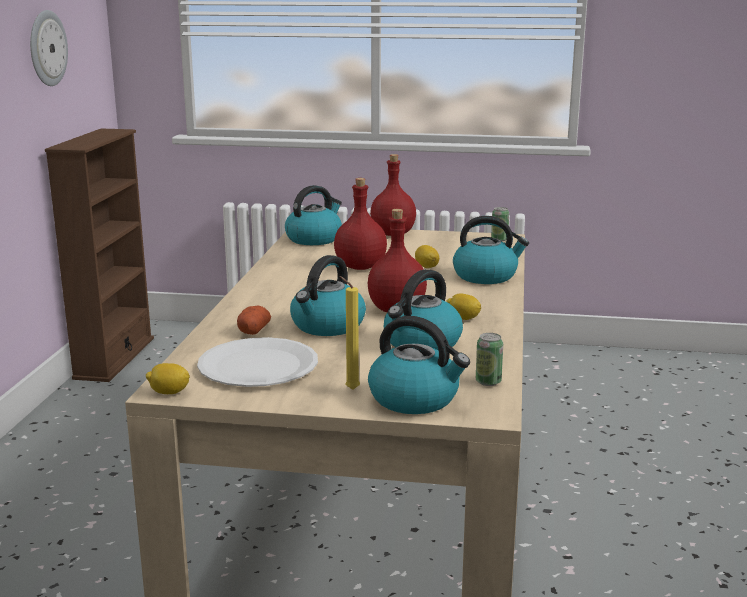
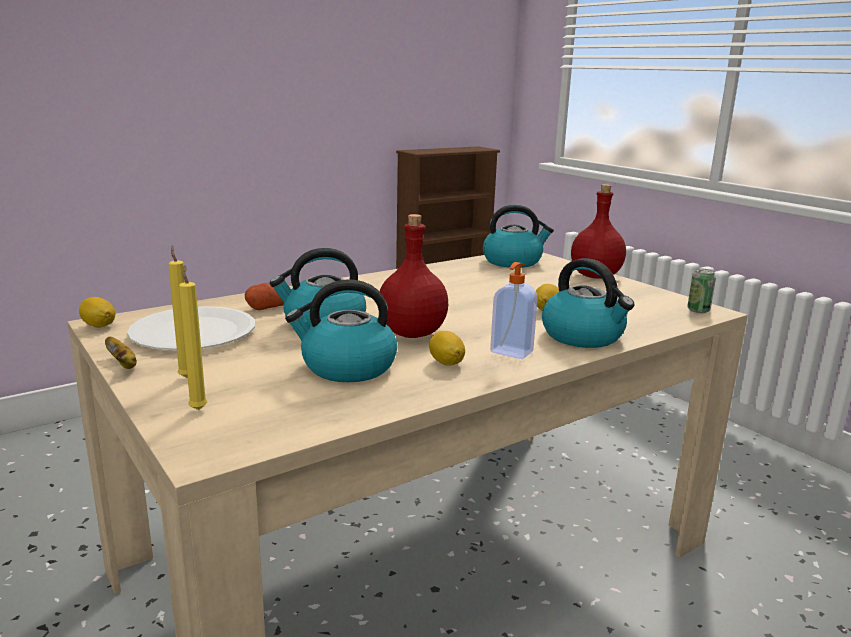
camera: 45 degrees right, 0 degrees up
(47, 48) = (420, 67): wall clock -> none
(285, 403) = (123, 365): none -> banana
(361, 267) = (487, 292): red bottle -> none
(415, 399) = (198, 408): kettle -> yellow candle
(477, 299) = (511, 352): none -> soap dispenser
(488, 382) = (292, 426): can -> none

